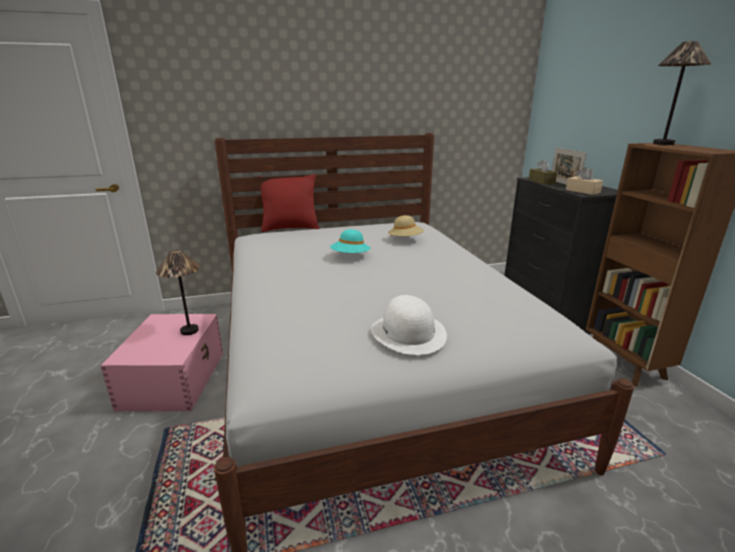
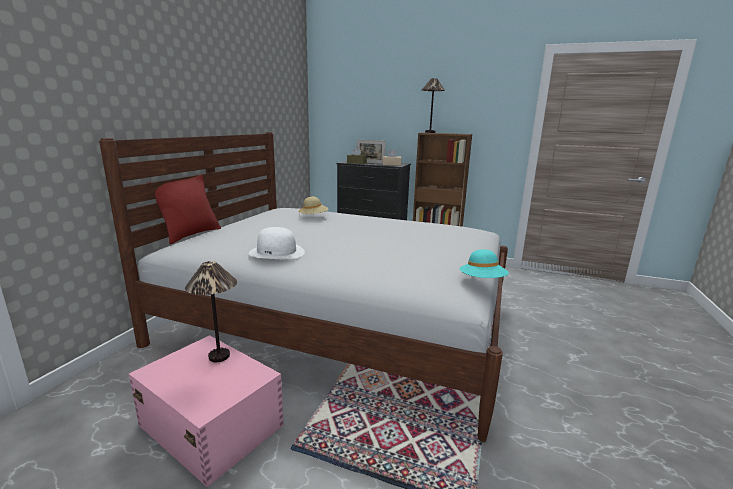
camera: 55 degrees left, 5 degrees down
(350, 257) = (314, 233): turquoise hat -> turquoise hat (482, 281)
(408, 333) = (450, 251): white hat -> white hat (277, 252)

